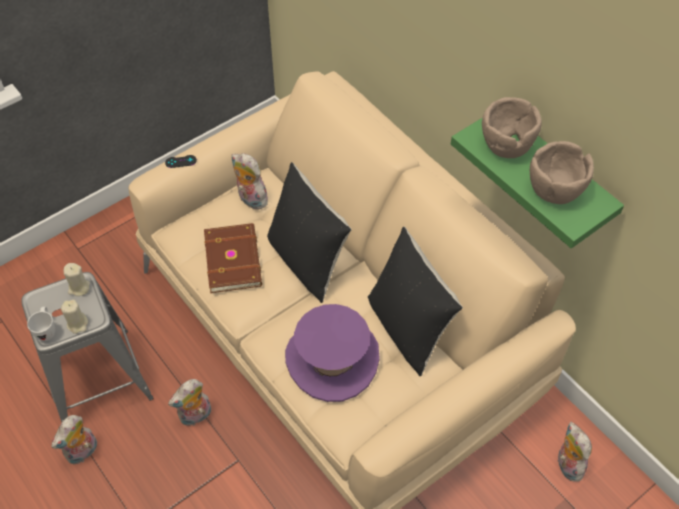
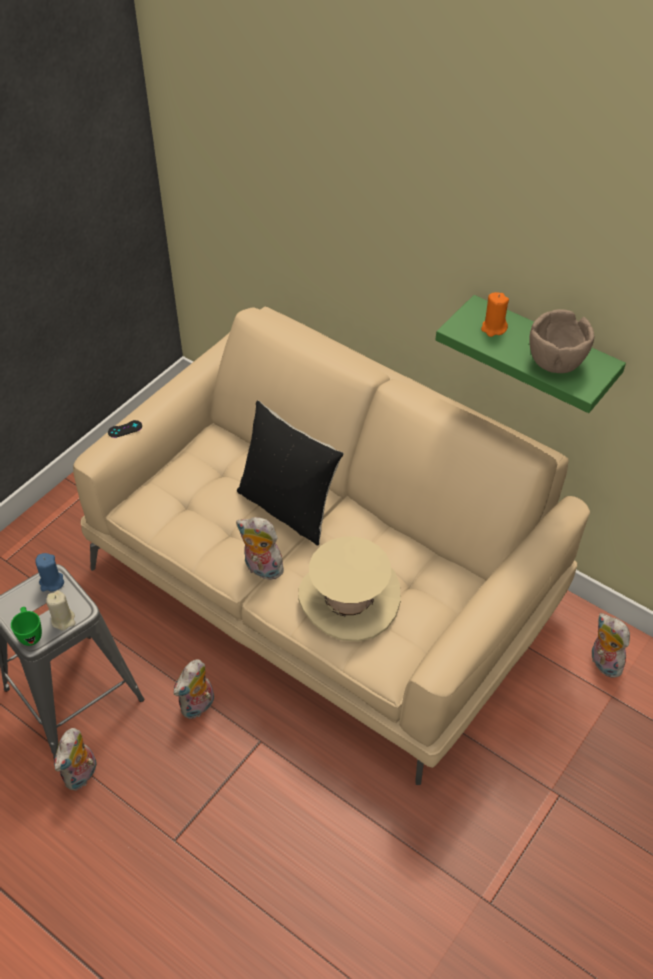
camera: 15 degrees left, 5 degrees down
(47, 330) = (30, 634): white mug -> green mug
(79, 288) = (51, 582): beige candle -> blue candle
(234, 259) = (209, 521): brown book -> none
(250, 199) = (206, 458): plush toy -> plush toy (261, 569)
(332, 359) = (349, 599): purple hat -> beige hat
(408, 328) = (417, 551): black pillow -> none
(507, 144) = (493, 328): brown bowl -> orange candle

